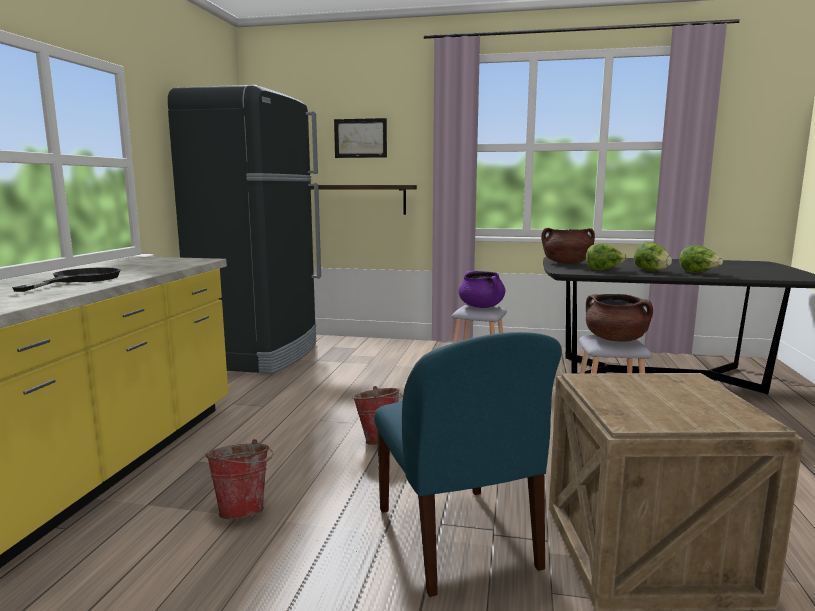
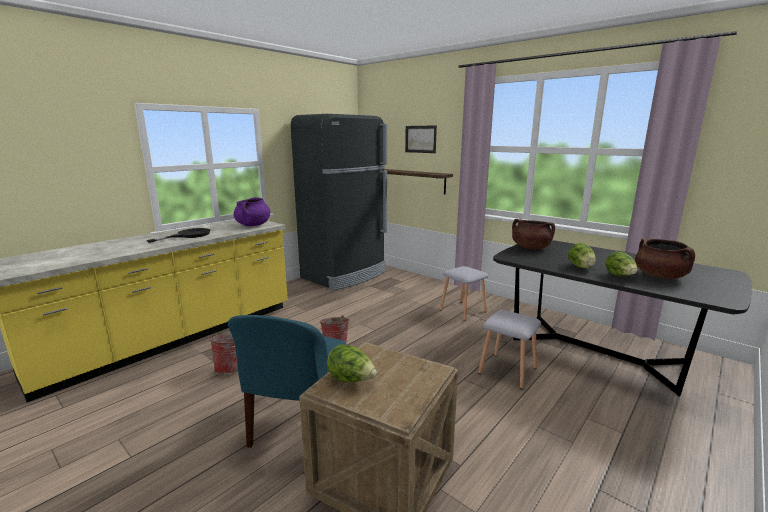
camera: 30 degrees right, 5 degrees up
(481, 307) = (467, 270): purple cooking pot -> purple cooking pot (253, 225)
(603, 270) = (541, 260): lettuce -> lettuce (351, 380)
(615, 339) = (512, 319): brown cooking pot -> brown cooking pot (660, 276)

